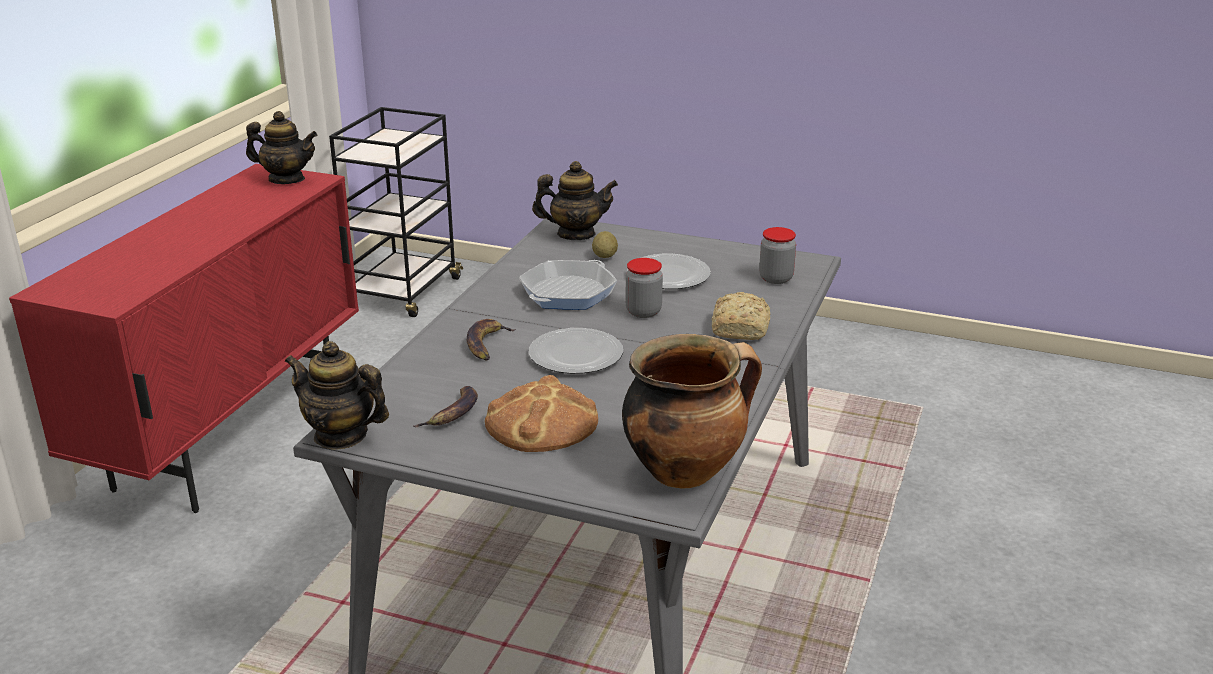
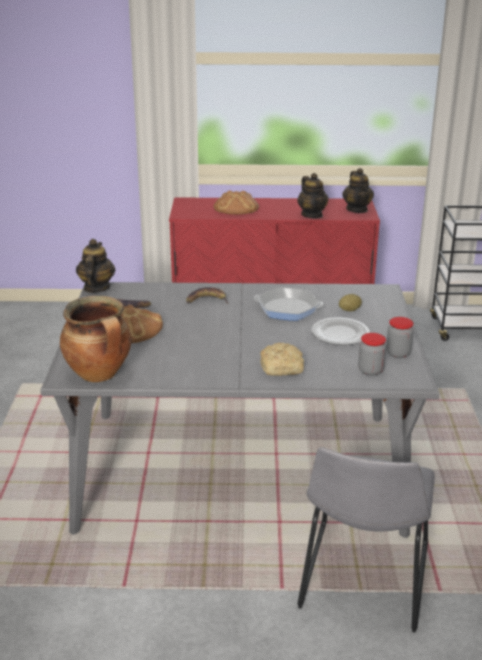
camera: 70 degrees right, 0 degrees up
(148, 255) = (236, 207): none -> bread
(576, 234) = (374, 296): teapot -> teapot (312, 215)
(576, 354) = (211, 325): plate -> none
(643, 312) = (280, 334): jar -> jar (398, 353)
(870, 515) = (363, 580): none -> grey chair

